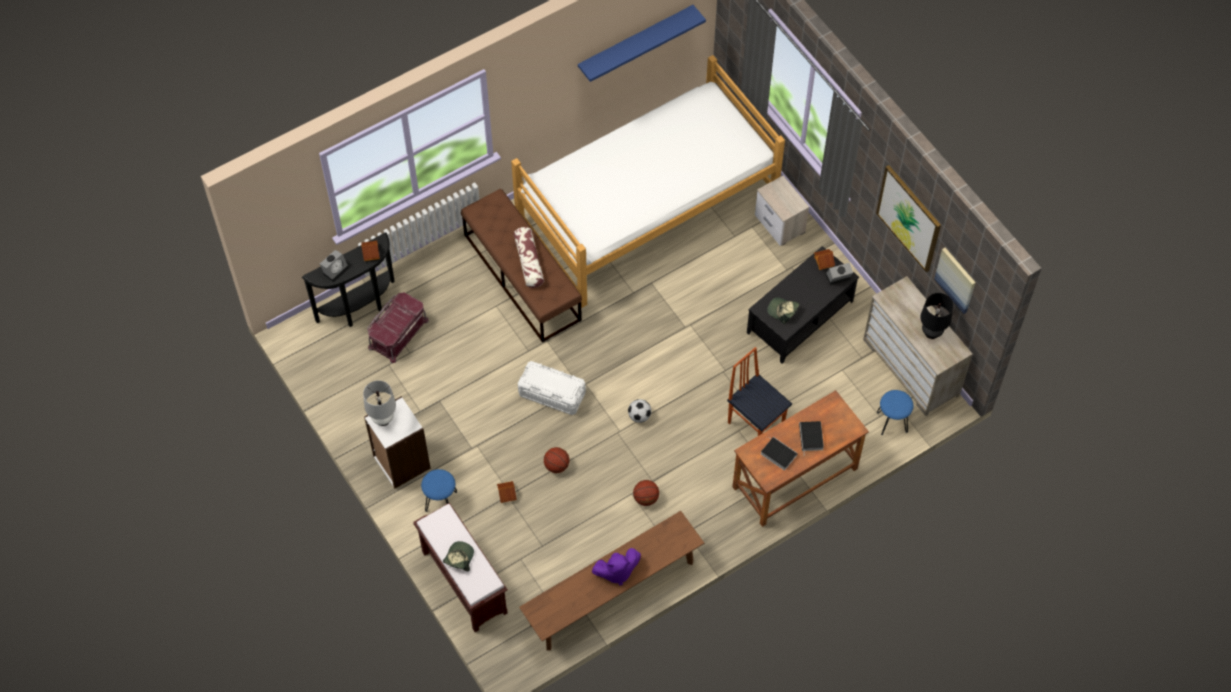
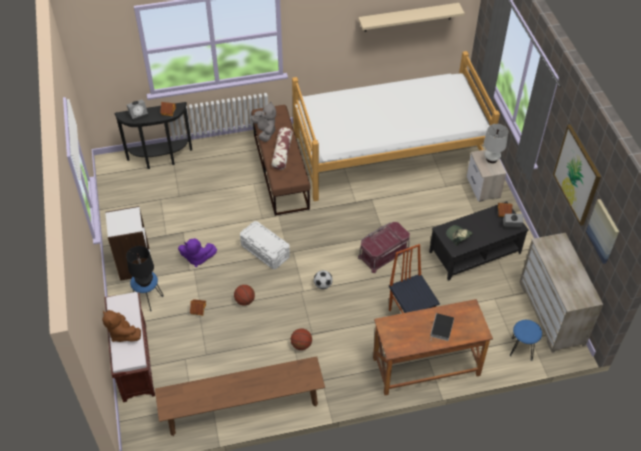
camera: 20 degrees right, 10 degrees down
(383, 419) = (117, 217): white table lamp -> white table lamp (491, 159)
(397, 333) = (177, 181): red storage box -> red storage box (383, 253)
(459, 558) = (122, 333): cap -> brown plush toy
(494, 238) = (265, 132): none -> grey plush toy
(616, 572) = (244, 387): purple plush toy -> purple plush toy (197, 258)
(635, 41) = (408, 17): blue shelf -> beige shelf
(777, 454) = (408, 332): book -> none
(932, 332) = (573, 278): black table lamp -> black table lamp (144, 281)

